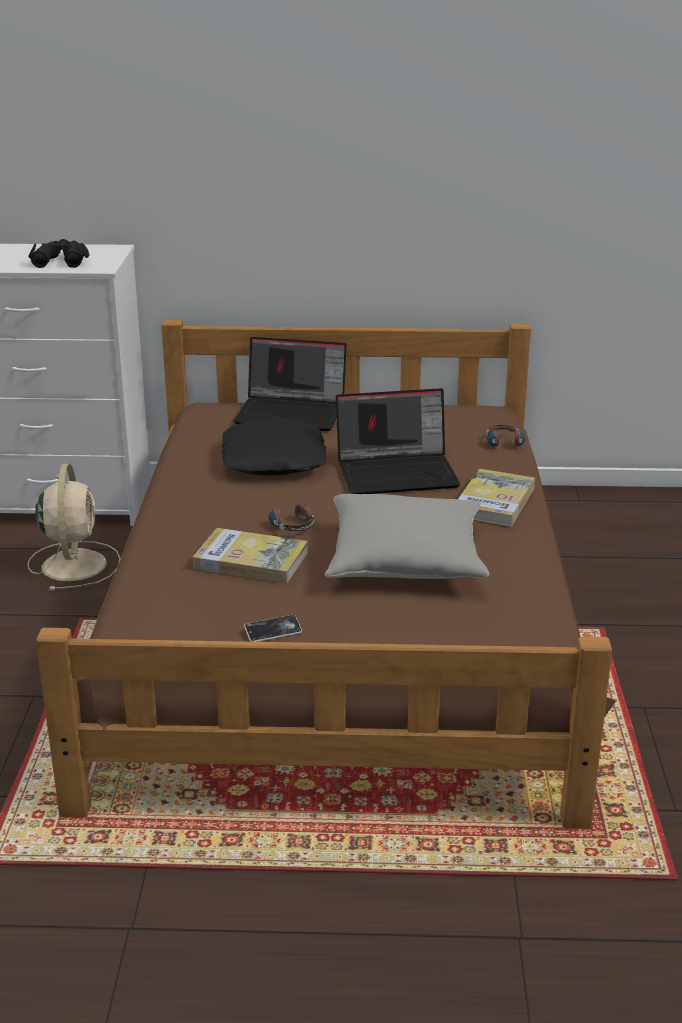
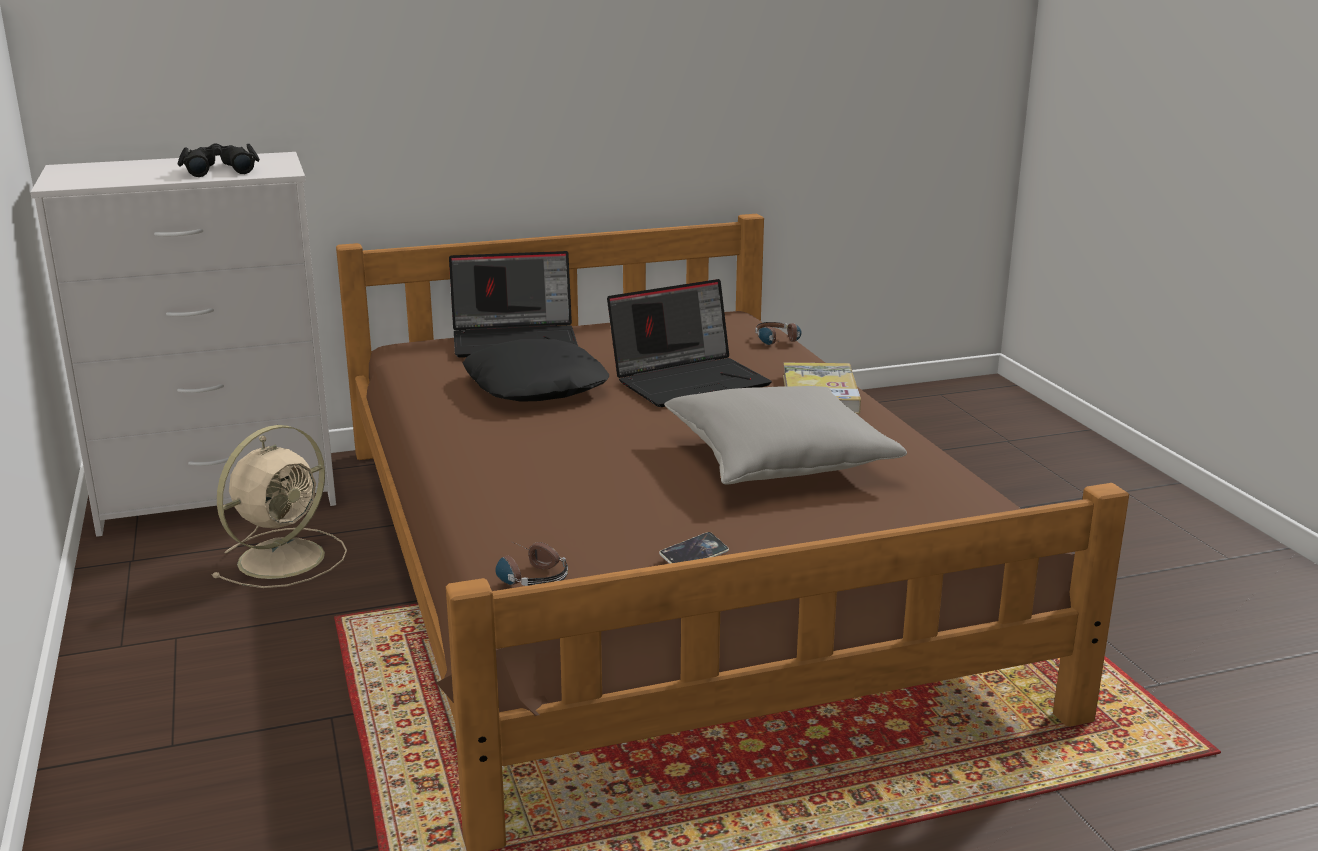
camera: 20 degrees left, 5 degrees down
(74, 564) = (284, 557): beige fan -> beige fan turned 60 degrees clockwise
(251, 560) = (600, 488): book -> none
(290, 523) = (612, 444): headphones -> headphones (527, 575)

